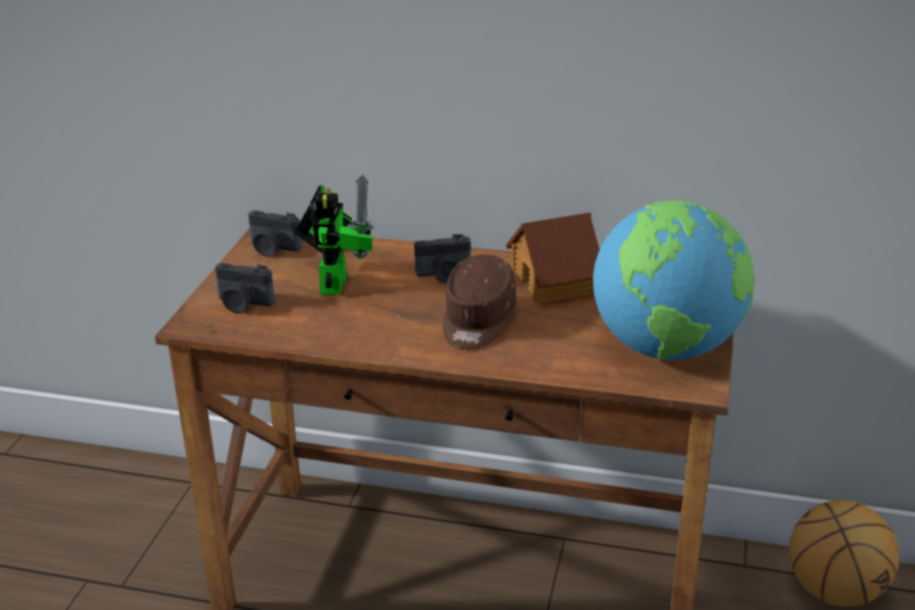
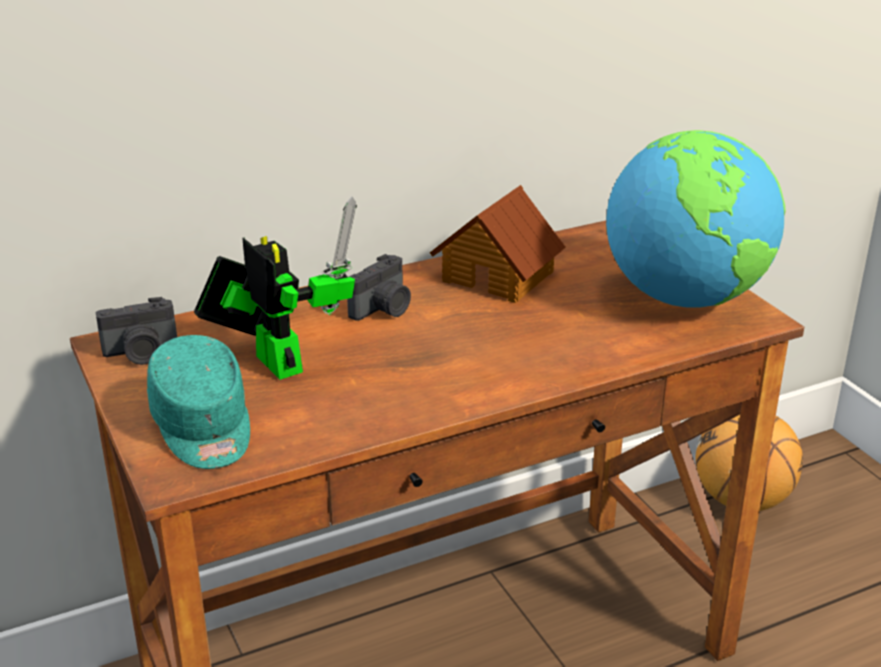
camera: 40 degrees left, 0 degrees up
(243, 304) = (203, 427): camera -> turquoise cap
(477, 321) = (488, 341): brown cap -> none

